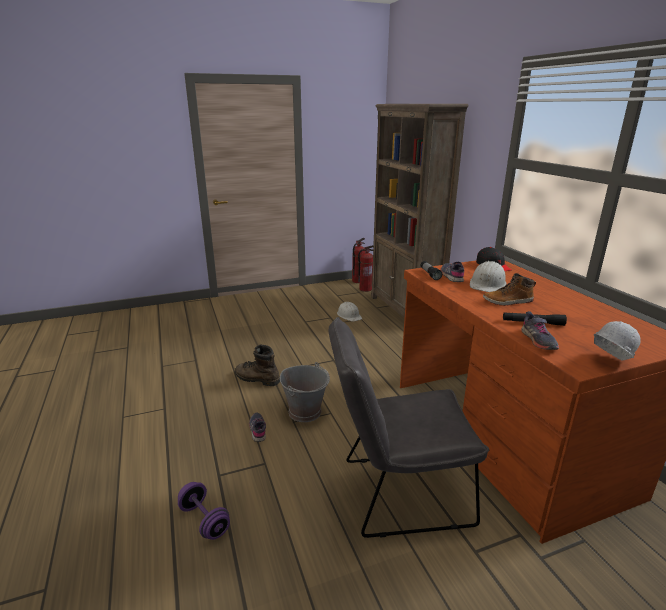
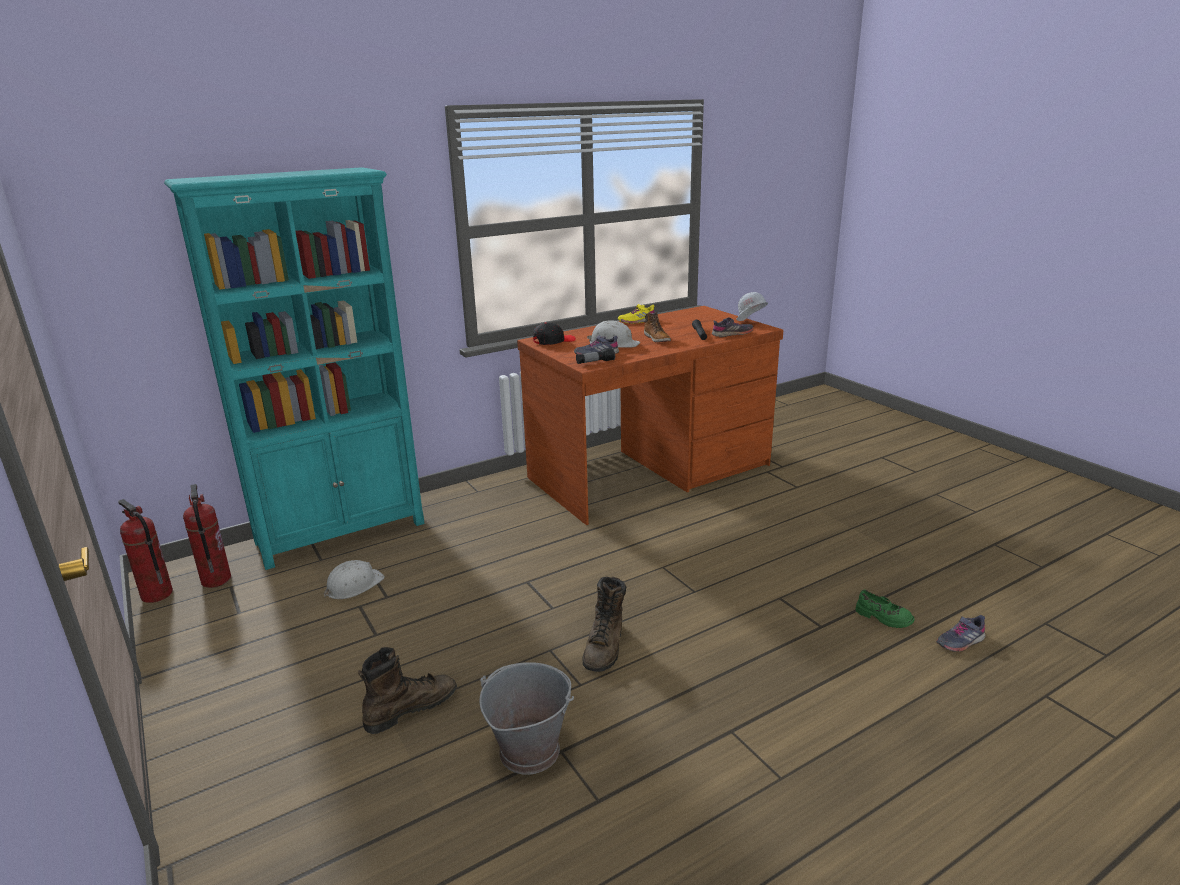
camera: 100 degrees left, 0 degrees up
(204, 520) = (883, 617): purple dumbbell -> green shoe
(249, 329) = (410, 708): none -> brown boot
(258, 430) = (726, 616): grey shoe -> grey shoe (960, 641)
(305, 411) = (669, 586): grey bucket -> grey bucket (528, 750)
(396, 492) = (762, 518): grey chair -> none
(404, 310) = (342, 532): brown bookcase -> turquoise bookcase
(581, 300) = (636, 321): none -> yellow shoe

